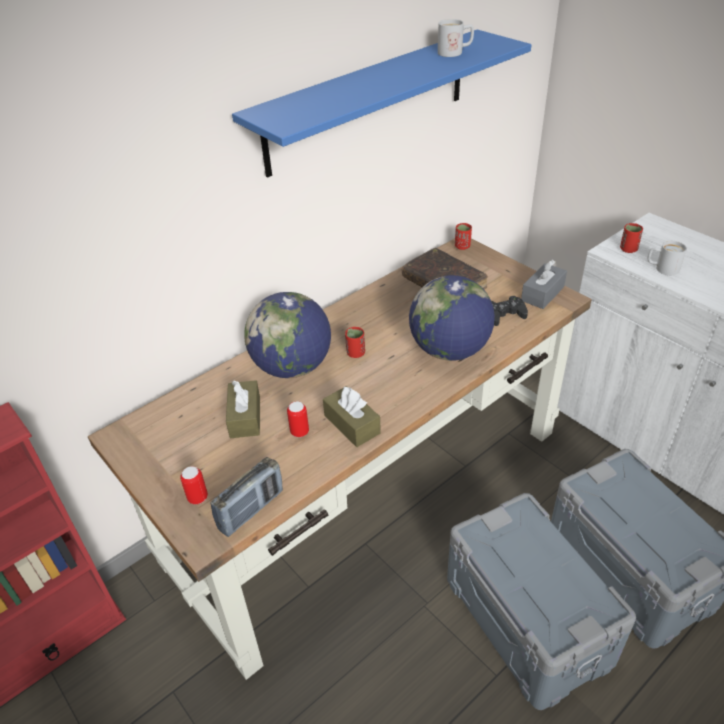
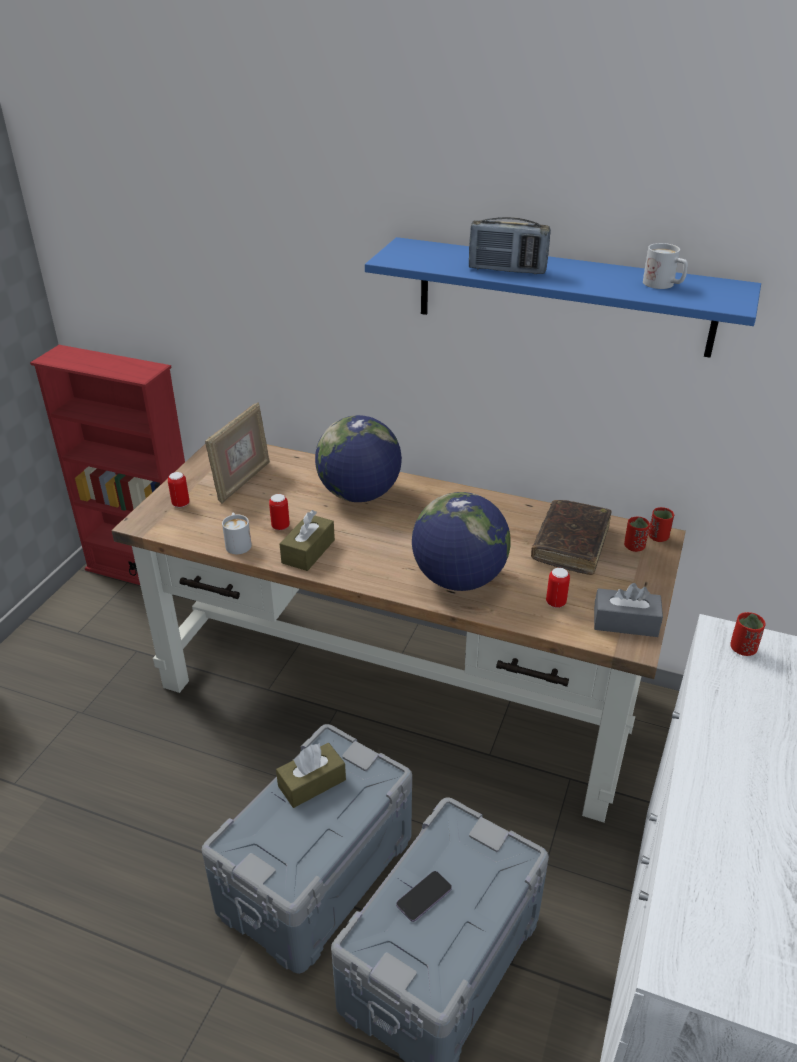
camera: 60 degrees right, 5 degrees down
(200, 438) = (242, 481): none -> picture frame
(245, 417) = (280, 493): brown tissue box -> brown tissue box (312, 783)
(251, 510) = (181, 533): radio -> radio (507, 270)
(355, 353) = (406, 523): red cup -> red cup (634, 547)
(505, 315) = (555, 603): black game controller -> can
(643, 529) = (424, 897): none -> phone
(662, 268) = (727, 688): white mug -> white mug (237, 543)

